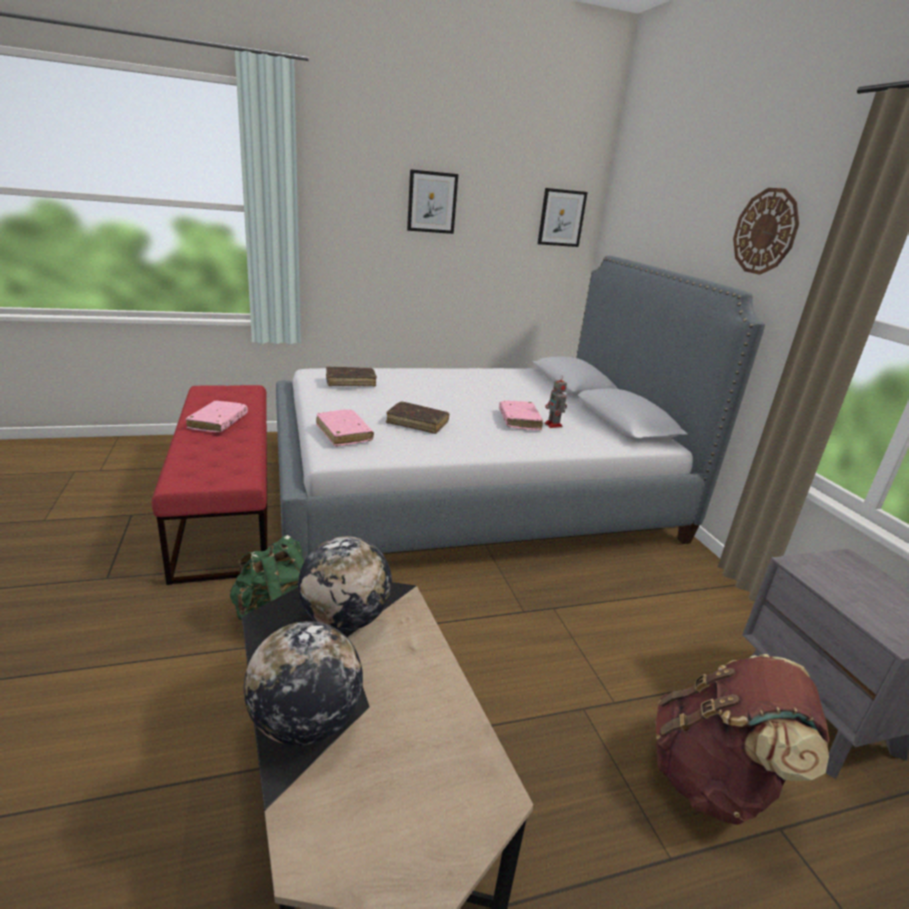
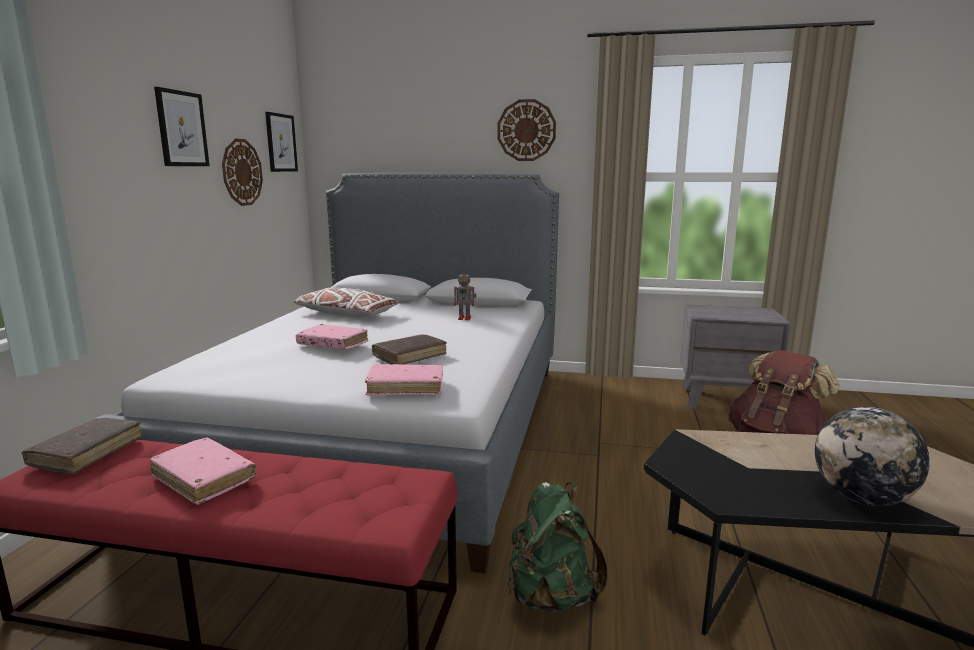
camera: 60 degrees left, 10 degrees down
(345, 619) = (723, 464): globe -> none
(350, 382) = (251, 362): brown book -> brown book (87, 453)
(496, 241) = (242, 172): none -> wall clock
(501, 383) = (346, 314): none -> white pillow
(519, 421) = (444, 325): pink book -> pink book (332, 344)

